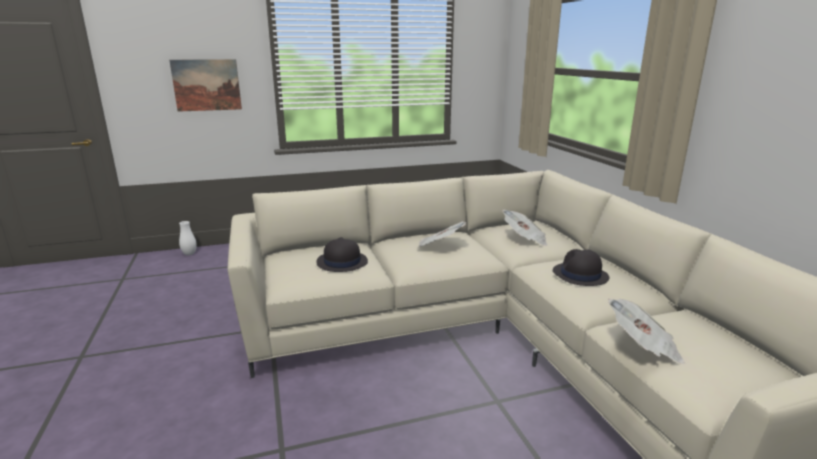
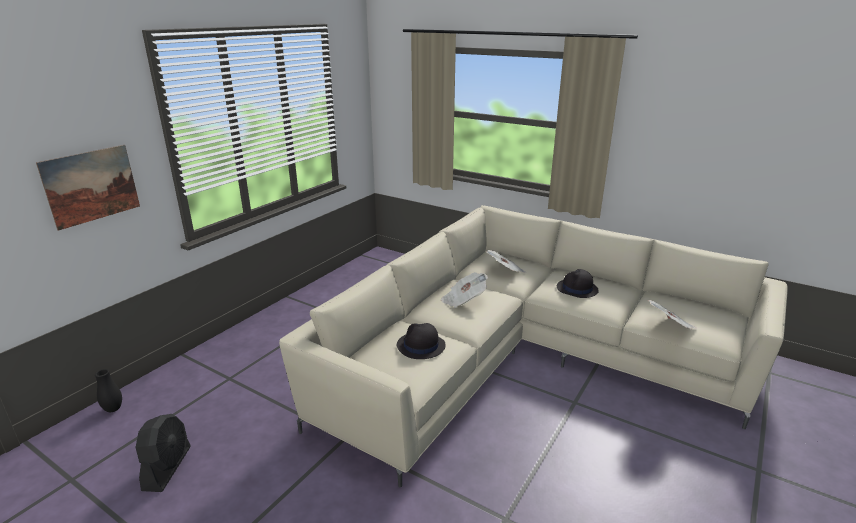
camera: 40 degrees left, 5 degrees up
(163, 294) = (167, 468): none -> black fan
(189, 254) = (113, 409): white vase -> black vase

